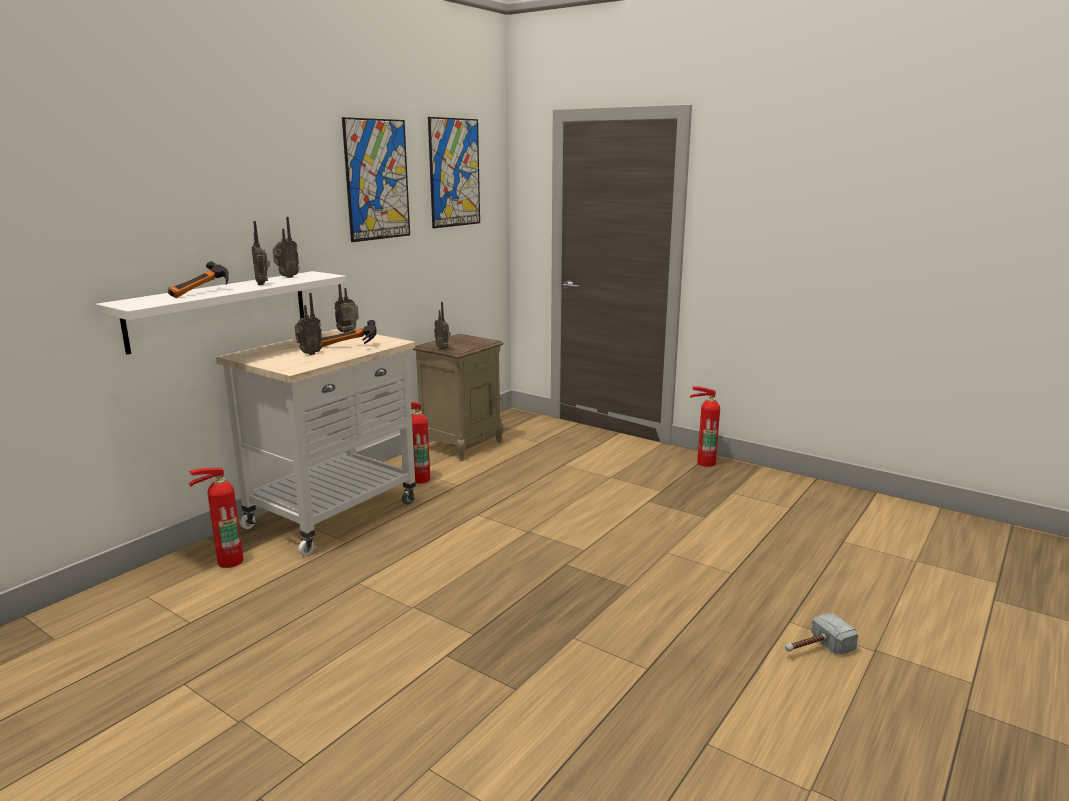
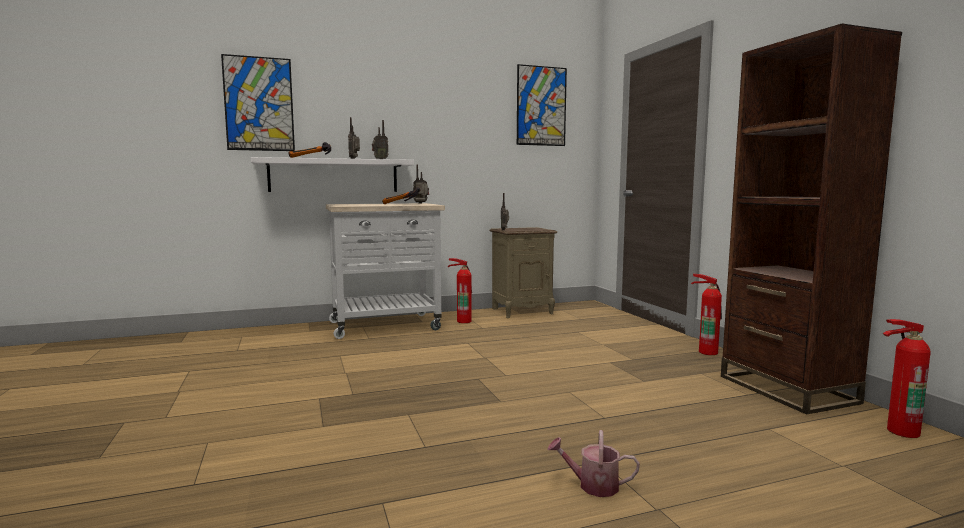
camera: 35 degrees right, 10 degrees down
(227, 561) = (299, 332): fire extinguisher -> fire extinguisher (898, 431)
(309, 354) = (370, 204): radio -> none
(377, 180) = (467, 105): picture -> picture (259, 104)
(807, 492) = (786, 389): none -> brown bookcase
(815, 648) = (592, 485): hammer -> watering can

